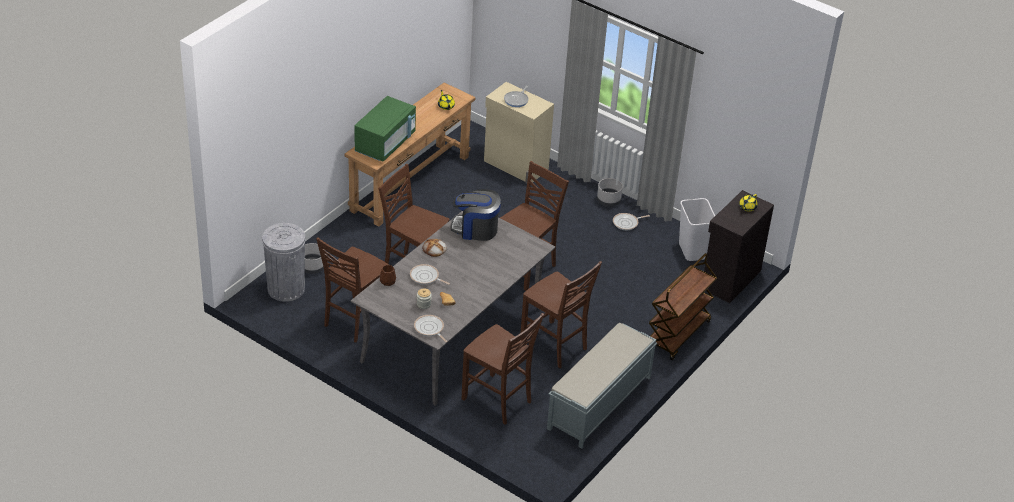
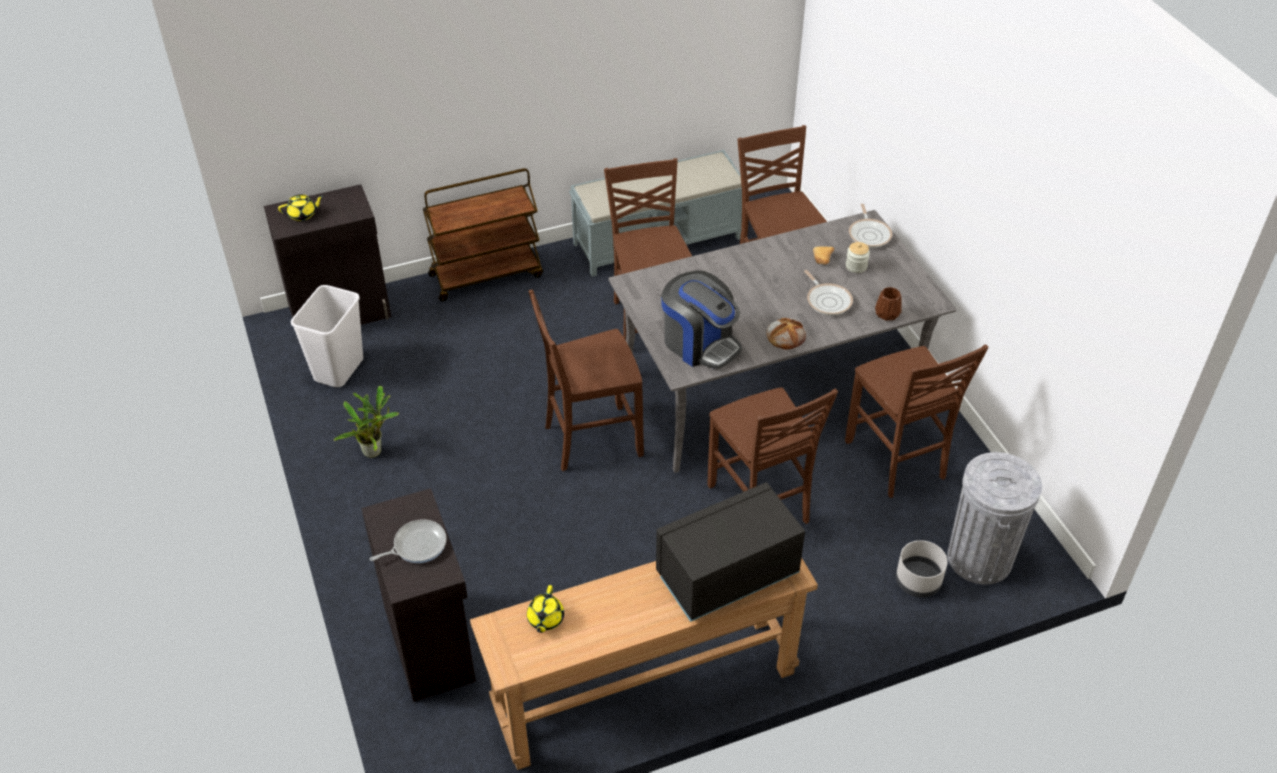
camera: 145 degrees left, 5 degrees up
(355, 320) = (897, 460): brown chair -> brown chair turned 90 degrees clockwise
(385, 143) = (726, 574): green microwave -> black microwave
(515, 166) = (431, 642): beige cabinet -> black cabinet
(609, 200) = (357, 501): grey planter -> none
(627, 223) = (374, 450): frying pan -> potted plant

